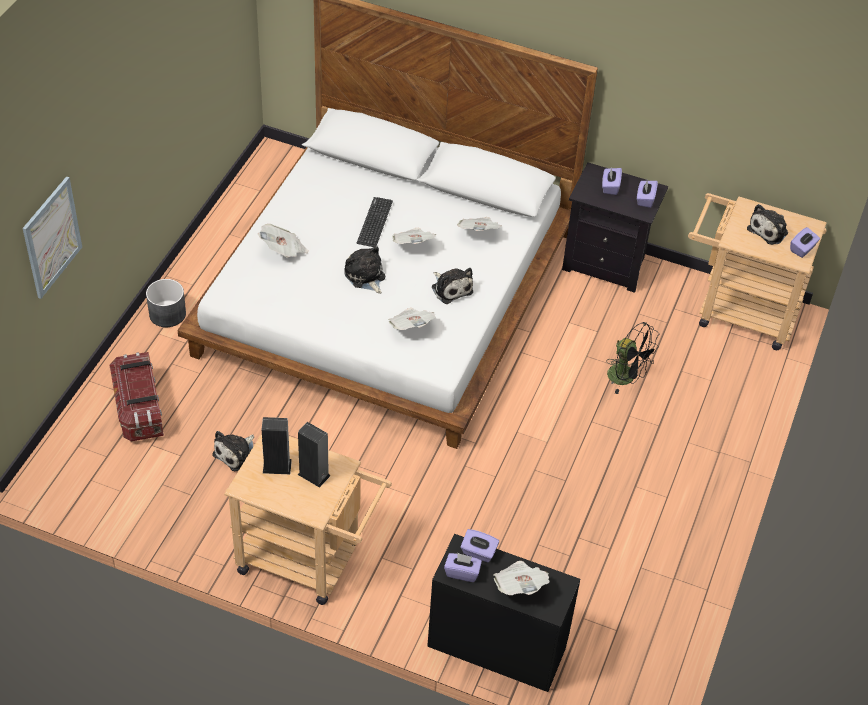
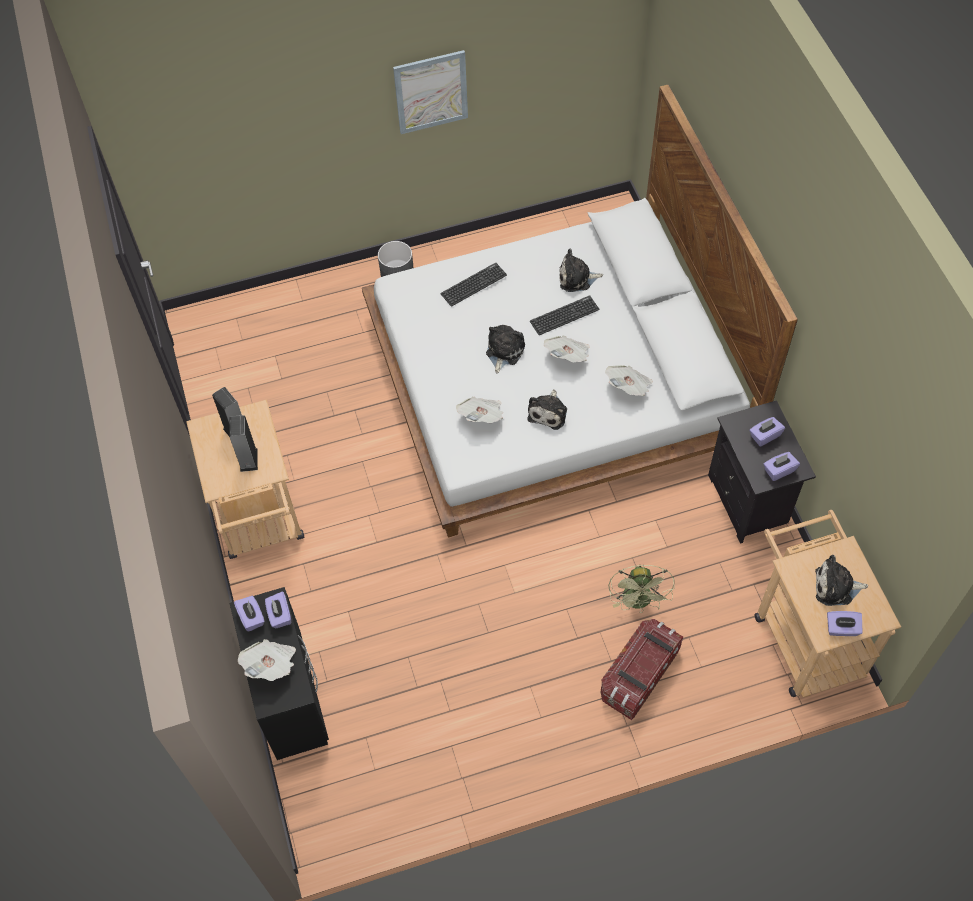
camera: 55 degrees right, 10 degrees up
(52, 237) = (257, 148): picture -> picture (431, 92)
(139, 409) = (298, 325): storage box -> storage box (639, 675)
(236, 454) = (313, 408): plush toy -> plush toy (577, 278)
(283, 250) = (473, 284): newspaper -> keyboard
(627, 377) = (639, 602): black fan -> green fan

